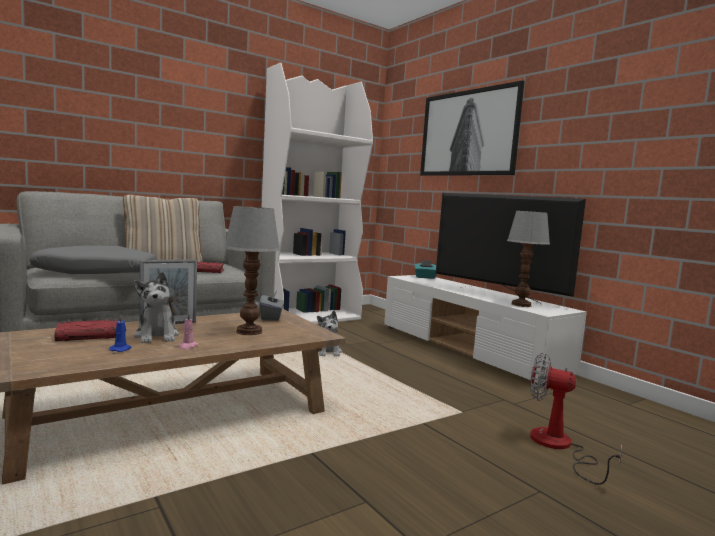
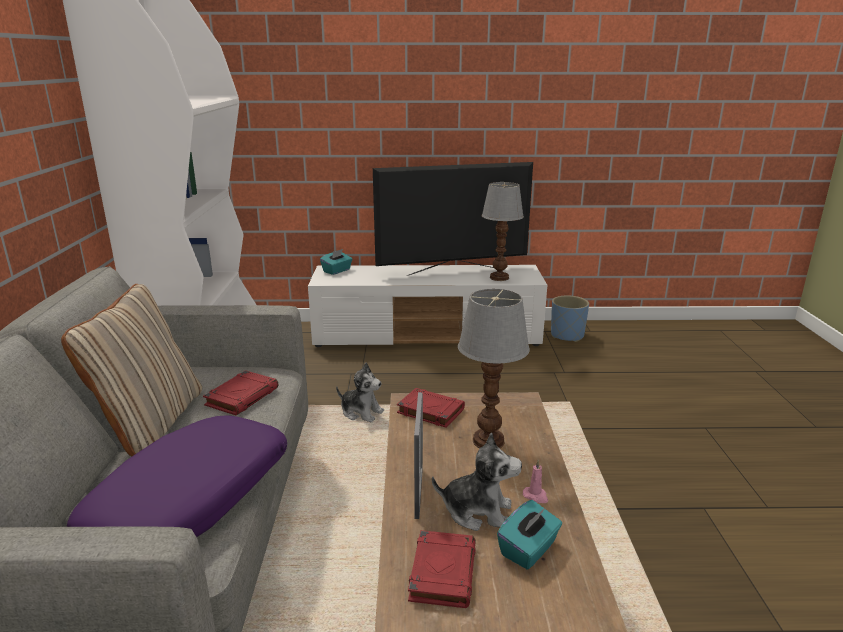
camera: 55 degrees left, 15 degrees up
(96, 274) = (191, 502): grey pillow -> purple pillow
(121, 349) = (528, 549): blue candle -> turquoise tissue box
(271, 317) = (430, 411): grey tissue box -> red book
(468, 133) = (358, 80): picture -> none
(559, 447) = (646, 390): fan -> none
(591, 395) = (567, 335): none -> blue planter

